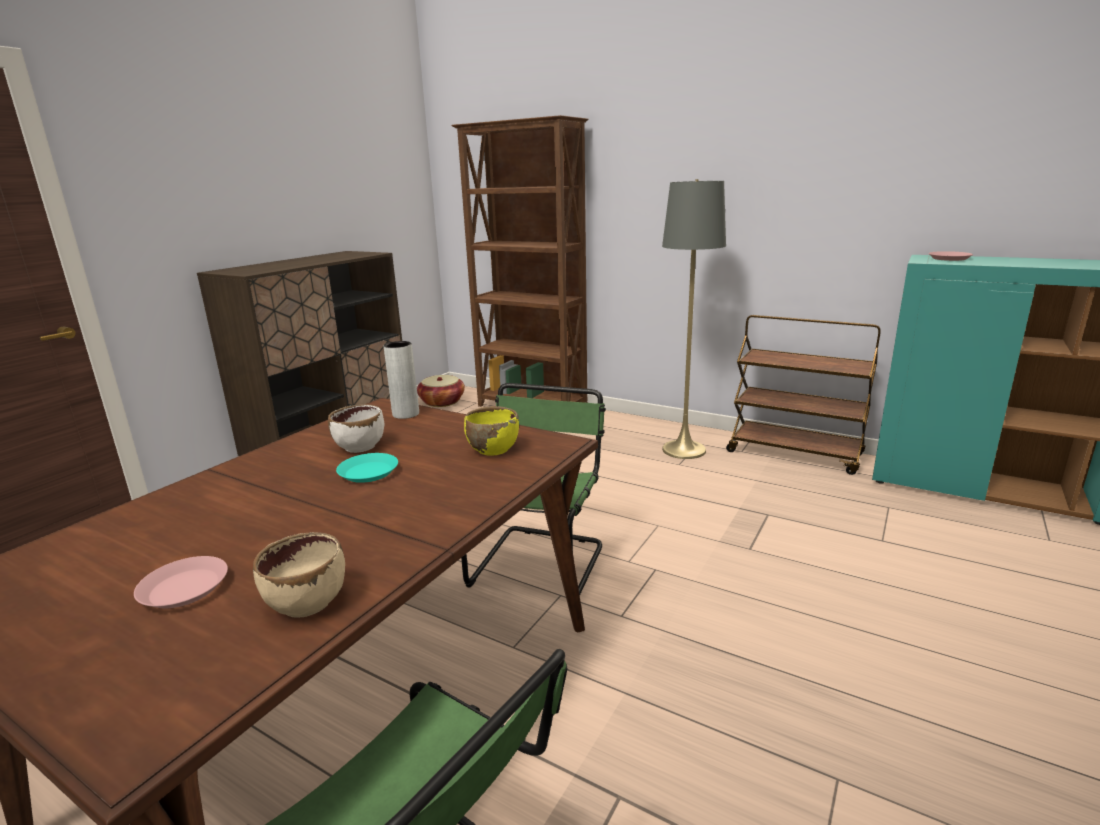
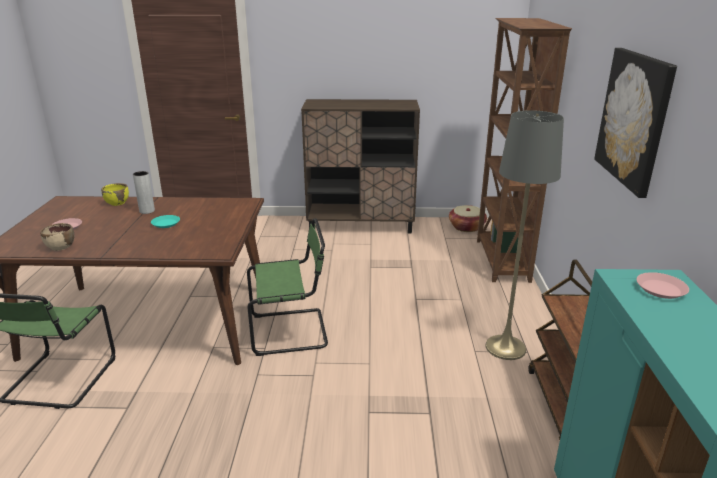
camera: 60 degrees right, 5 degrees up
(360, 446) = (193, 213): white bowl -> none
(406, 414) = (240, 209): grey vase -> grey vase (147, 211)
(492, 449) = (203, 240): yellow bowl -> yellow bowl (117, 203)
(762, 170) = (634, 119): none -> picture

